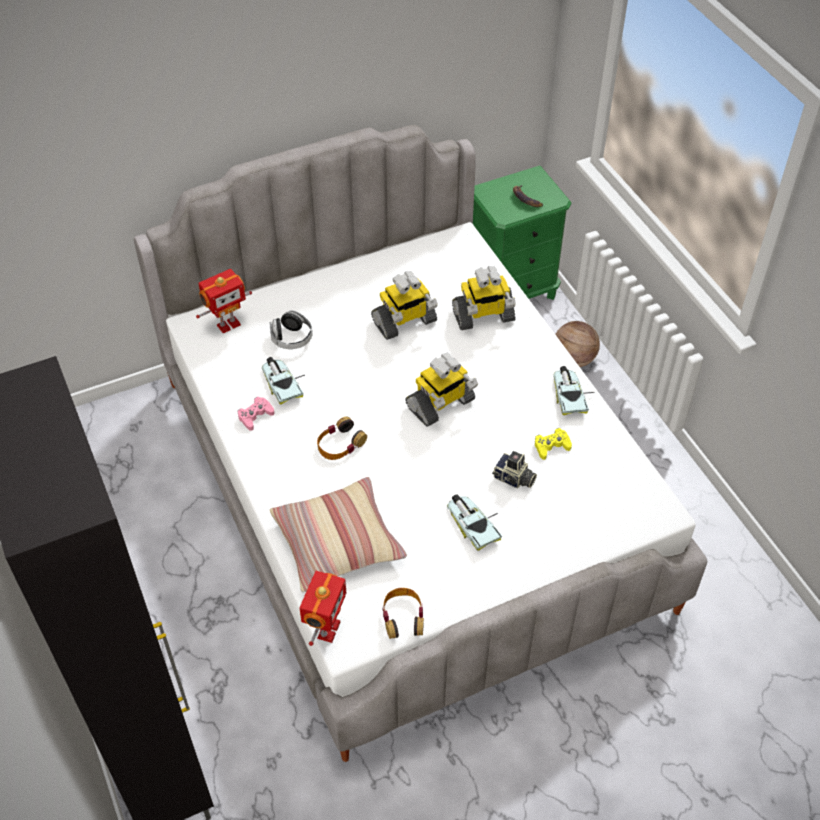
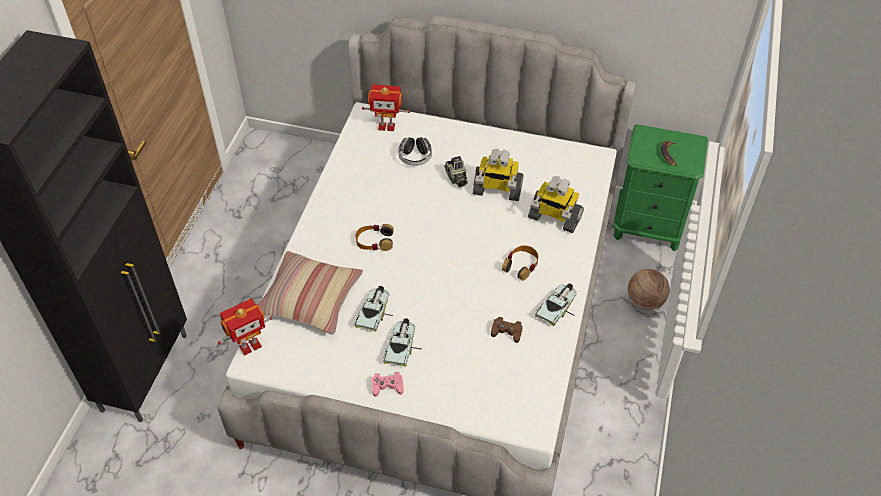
camera: 40 degrees right, 0 degrees up
(255, 416) = (344, 192): pink game controller -> pink game controller (387, 386)
(282, 383) = (380, 181): toy car -> toy car (374, 311)
(403, 617) = (298, 370): headphones -> headphones (521, 265)
(441, 404) = (463, 257): toy robot -> none
(514, 479) = (458, 336): camera -> camera (456, 178)
(551, 446) = (506, 332): yellow game controller -> brown game controller

